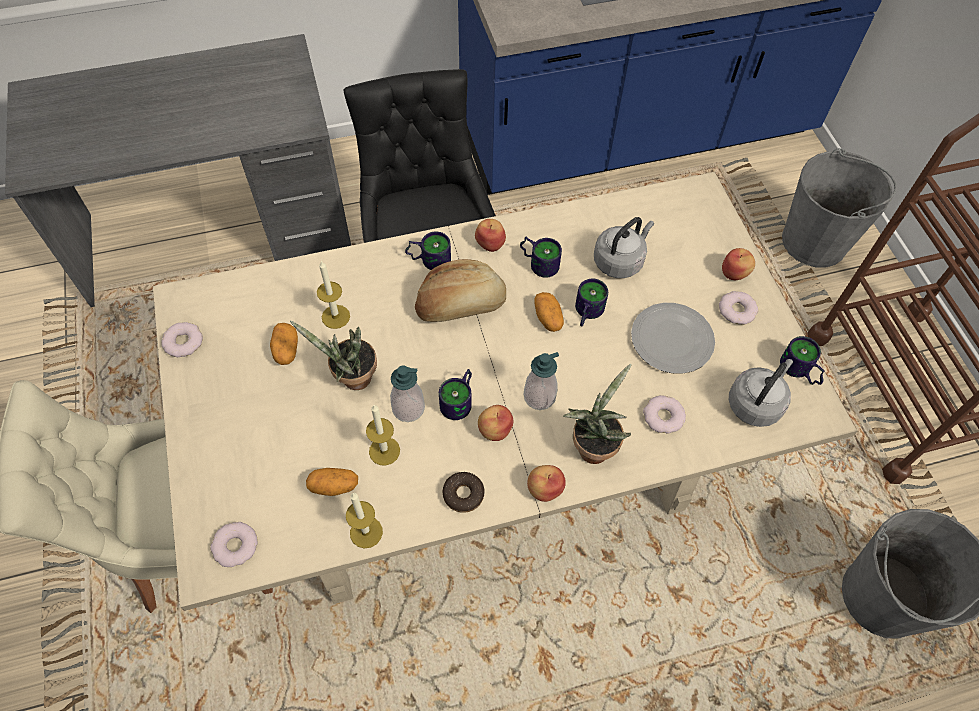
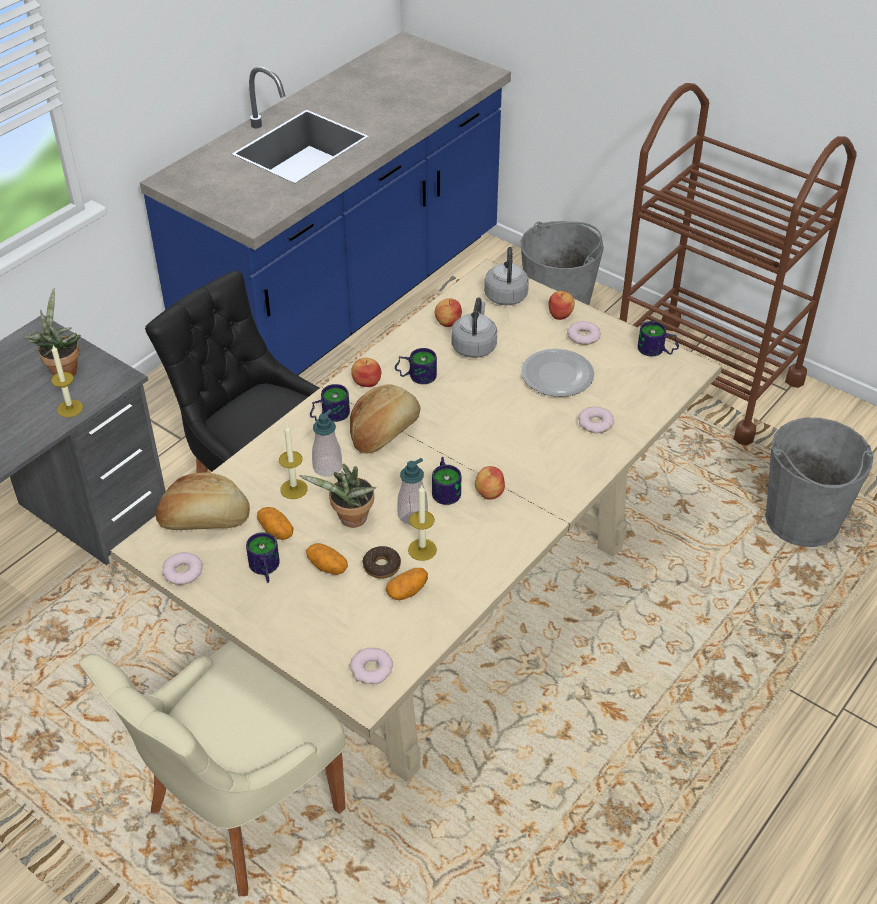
camera: 35 degrees left, 15 degrees down
(243, 302) = (205, 520): none -> bread
(366, 532) = (460, 603): candle -> candle (70, 408)
(463, 494) = (506, 542): donut -> donut (382, 566)
(539, 396) = (500, 456): soap dispenser -> soap dispenser (327, 467)
(545, 488) = (558, 507): apple -> apple (448, 322)
(548, 318) = (458, 407): potato -> potato (327, 566)
(585, 312) = (481, 390): mug -> mug (263, 570)
(593, 445) = (566, 465): potted plant -> potted plant (63, 370)
(755, 403) = (646, 383): grey kettle -> grey kettle (506, 295)

